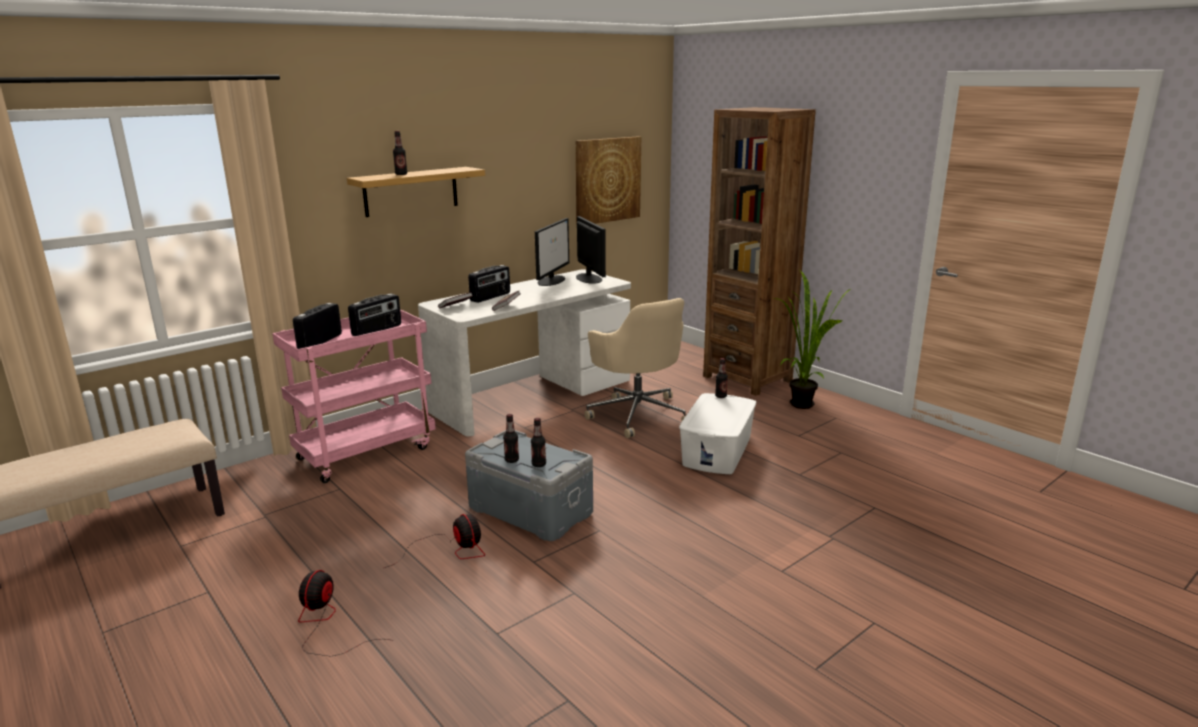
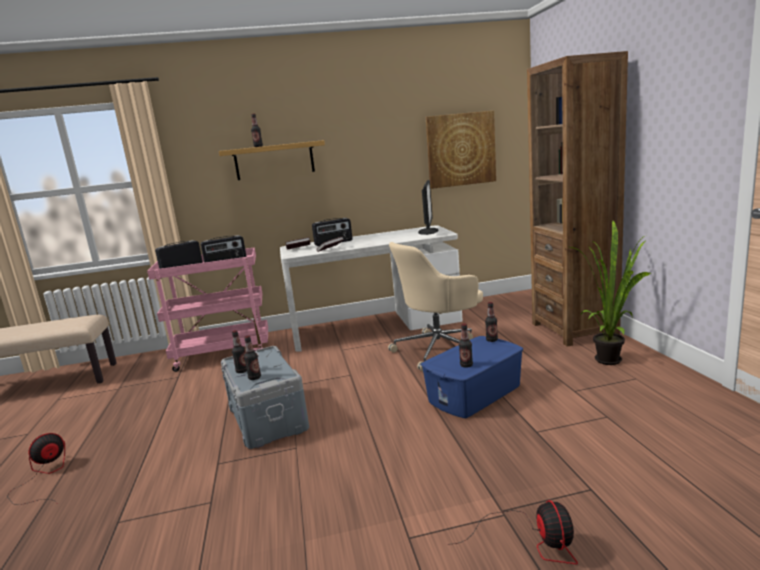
camera: 30 degrees right, 5 degrees down
(451, 550) = (179, 439): fan -> fan (532, 541)
(552, 280) = (397, 232): monitor -> none
(638, 414) = (440, 350): beige office chair -> beige office chair turned 60 degrees clockwise
(717, 451) = (475, 394): white storage box -> blue storage box
(725, 423) = (466, 365): none -> bottle

